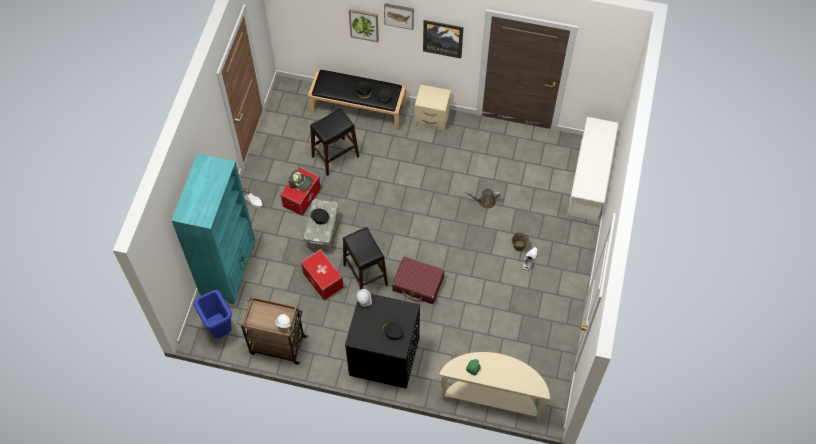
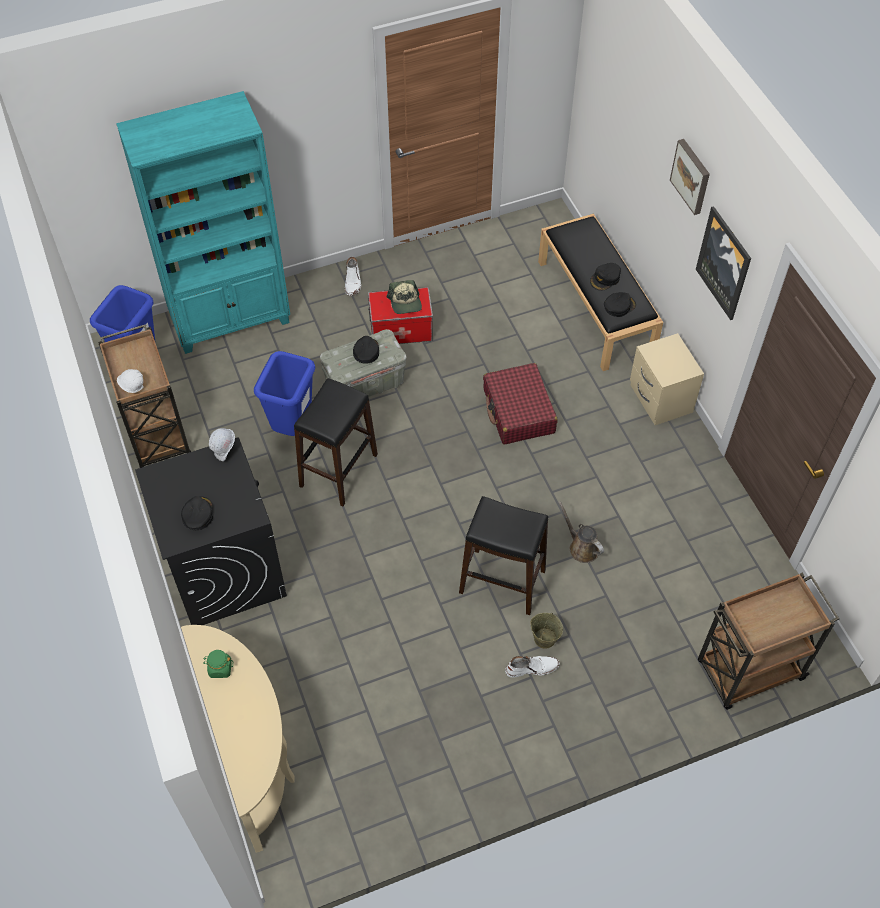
camera: 55 degrees right, 5 degrees down
(323, 280) = (293, 426): storage box -> blue trash can
(335, 156) = (495, 328): black stool -> black stool (502, 581)
(364, 24) = (654, 167): picture -> none
(418, 284) = (374, 543): red suitcase -> red suitcase (518, 411)
(589, 181) = (748, 671): white shoe rack -> brown cart

